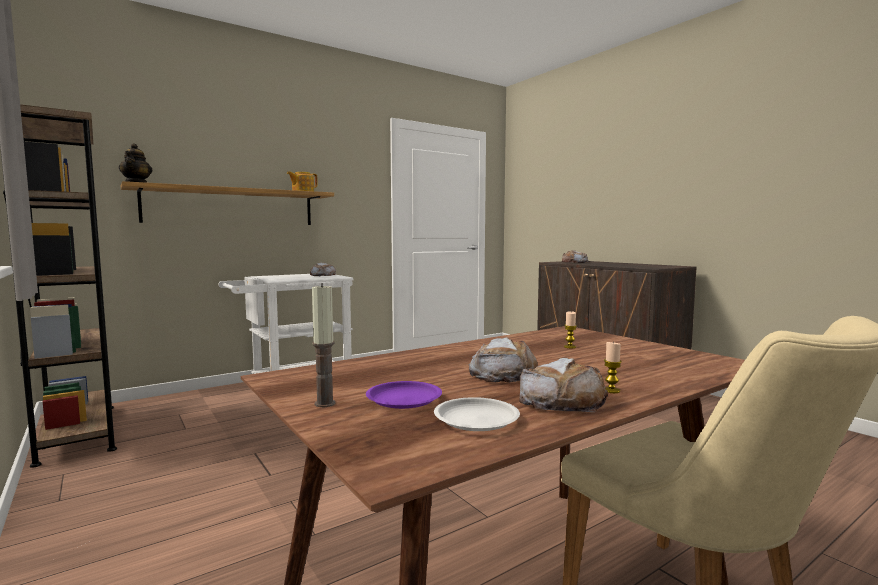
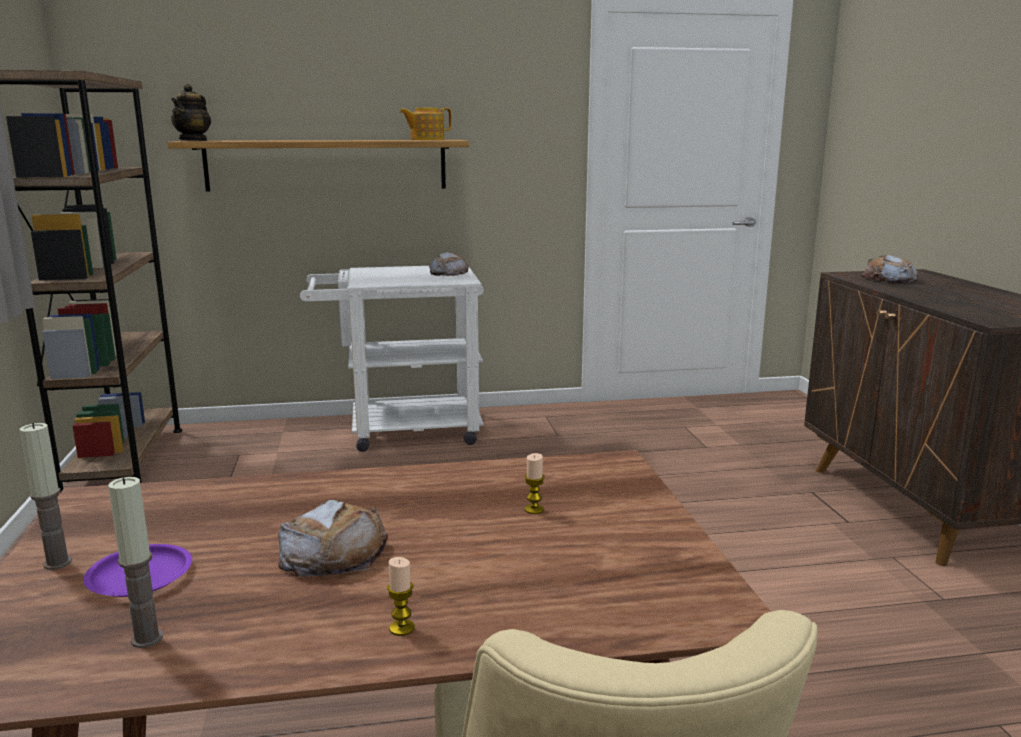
camera: 25 degrees right, 10 degrees up
(476, 420) = (147, 638): white plate -> candle
(562, 400) = (304, 630): bread -> none

